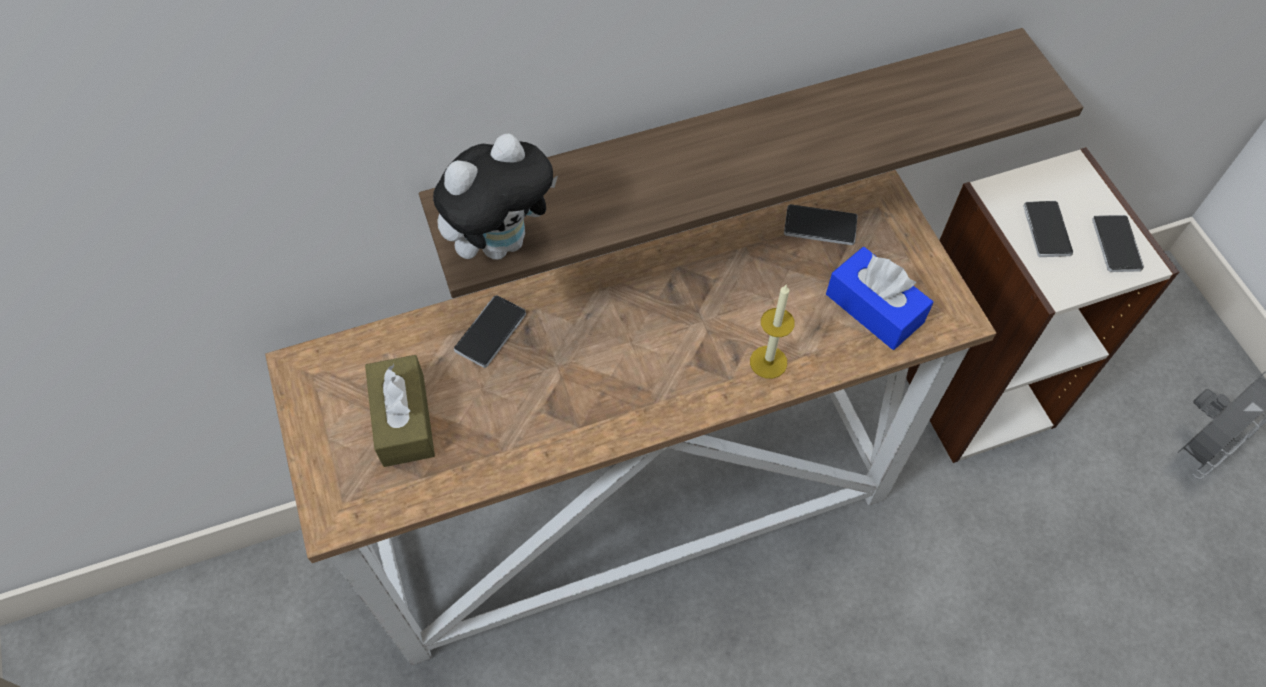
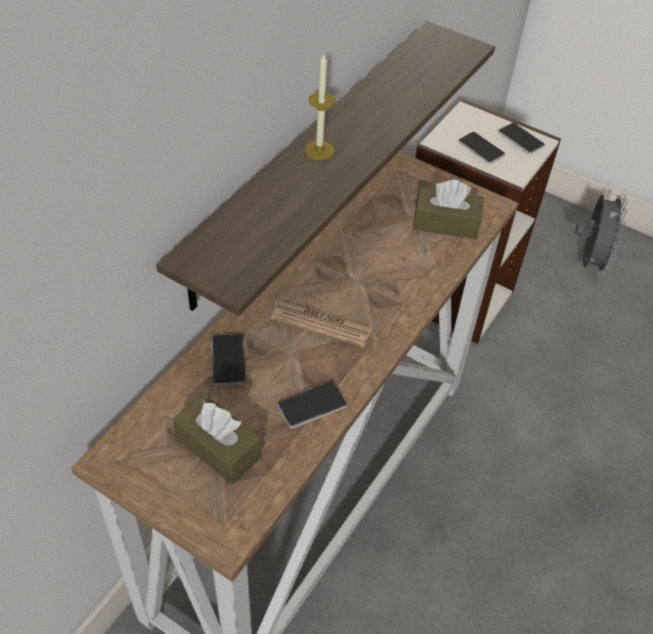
camera: 40 degrees left, 10 degrees down
(502, 241) = (244, 264): plush toy -> none
(619, 348) = (321, 324): none -> newspaper
(768, 362) = (416, 282): candle -> candle (319, 150)
(820, 226) = (375, 195): phone -> phone (312, 405)
(874, 308) = (446, 223): blue tissue box -> brown tissue box

